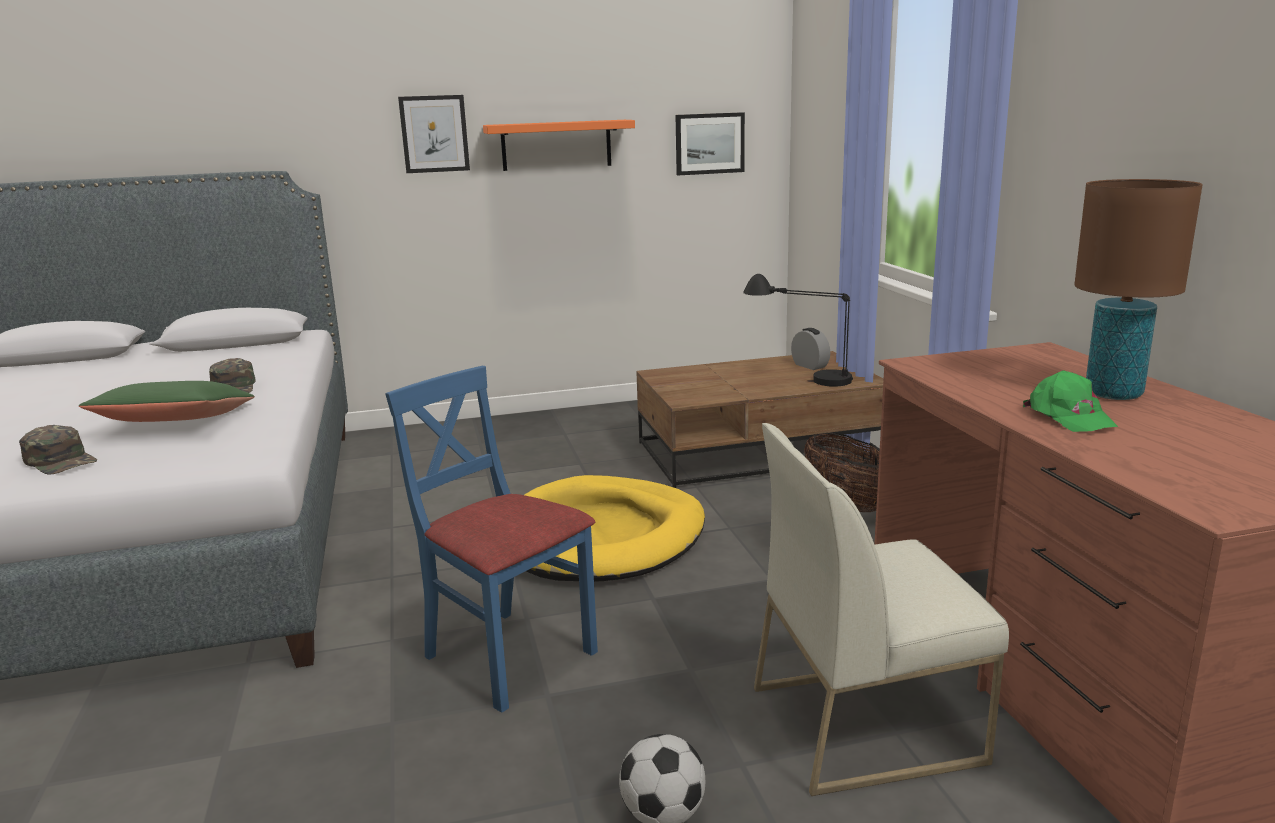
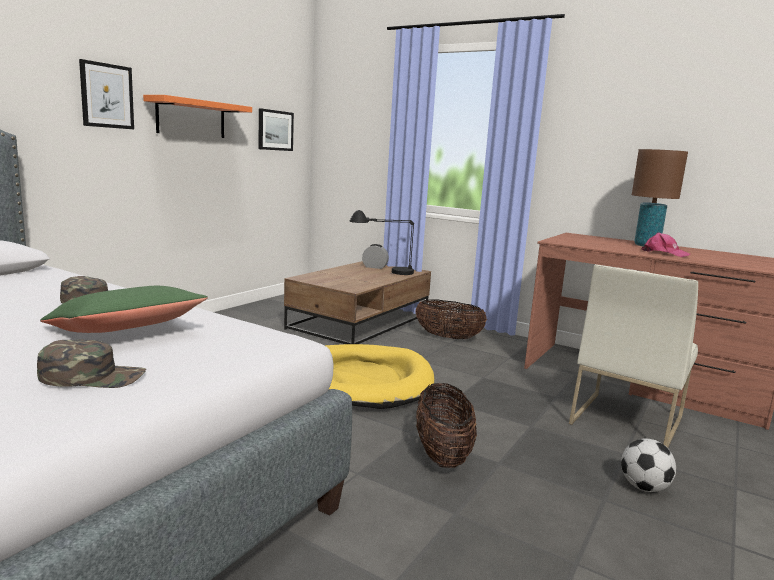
camera: 45 degrees left, 5 degrees down
(508, 656) = (442, 454): blue chair -> basket
(1069, 417) = (664, 253): green cap -> pink cap

